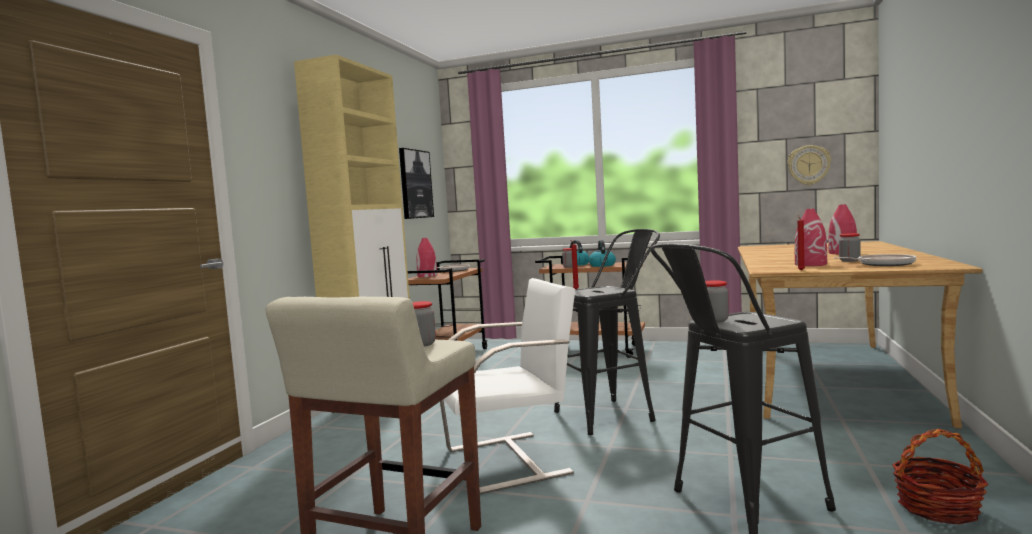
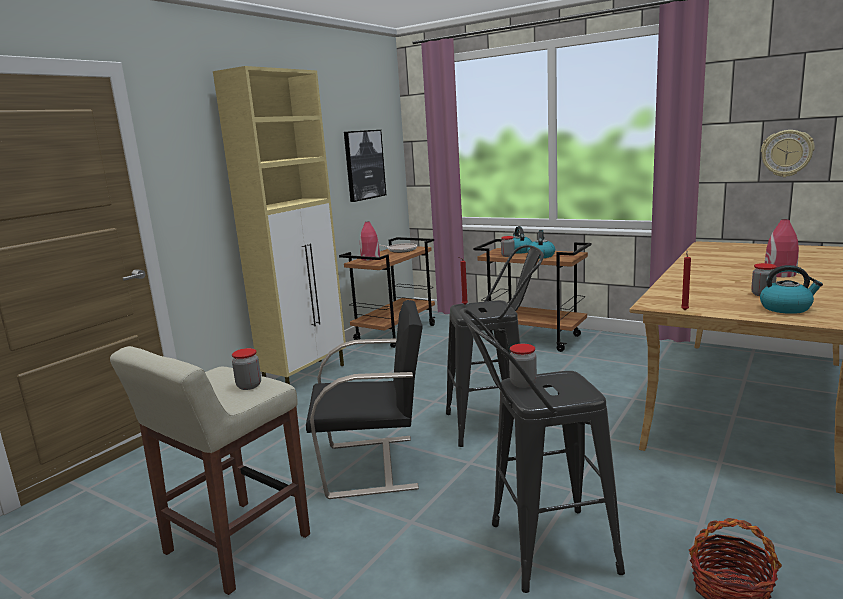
camera: 15 degrees right, 10 degrees up
(509, 461) = (374, 466): white chair -> black chair
(811, 264) = (711, 297): red vase -> none
(882, 264) = (786, 308): frying pan -> kettle

